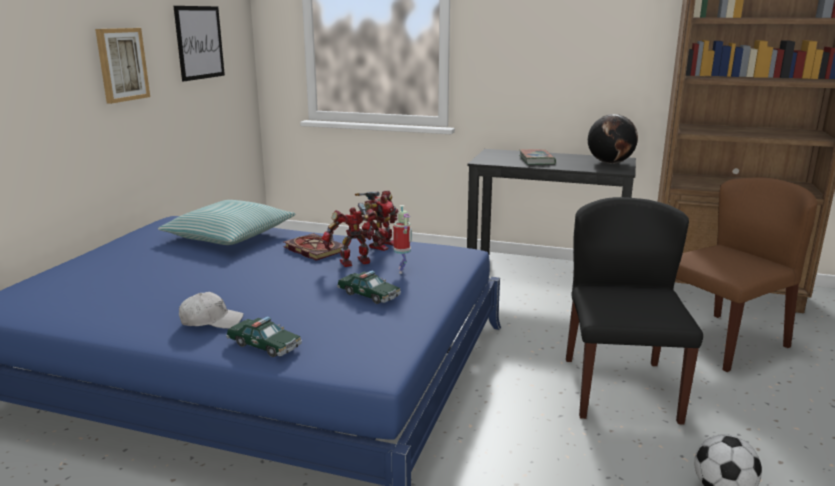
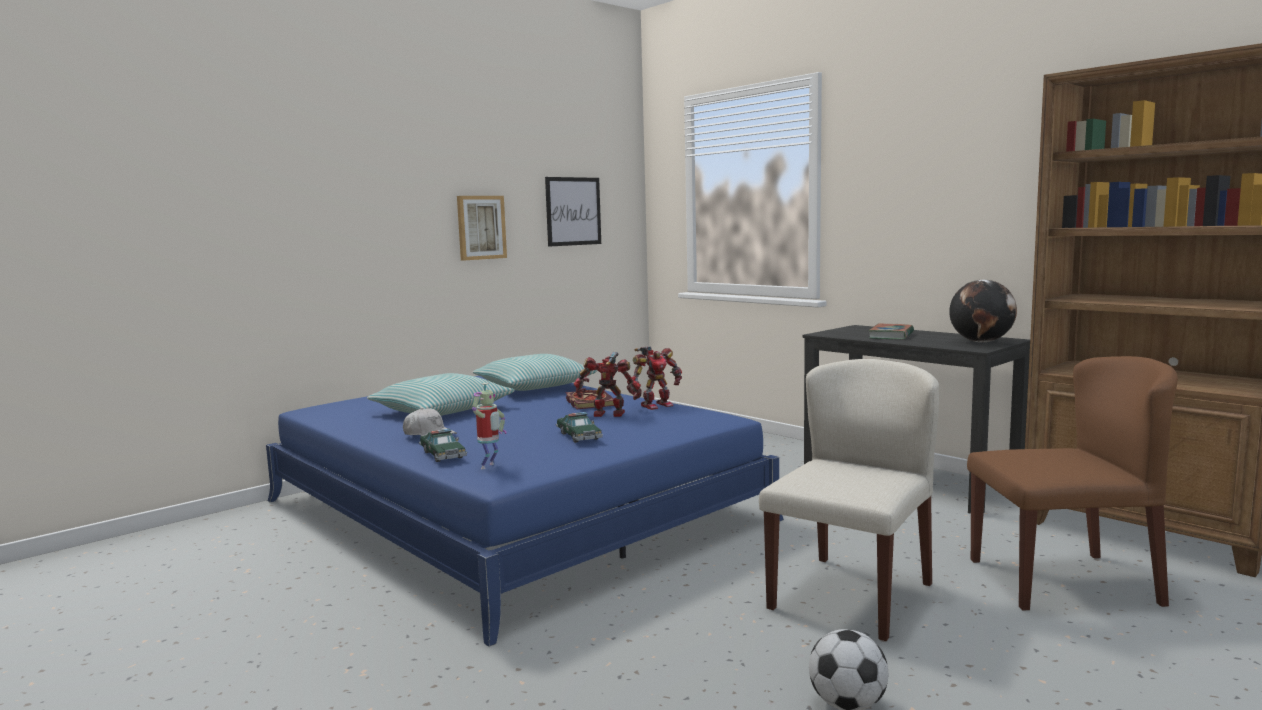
camera: 30 degrees right, 10 degrees down
(172, 283) = (441, 410): none -> pillow
(402, 270) = (641, 424): toy robot -> toy robot (489, 466)
(619, 388) = (850, 595): black chair -> beige chair

